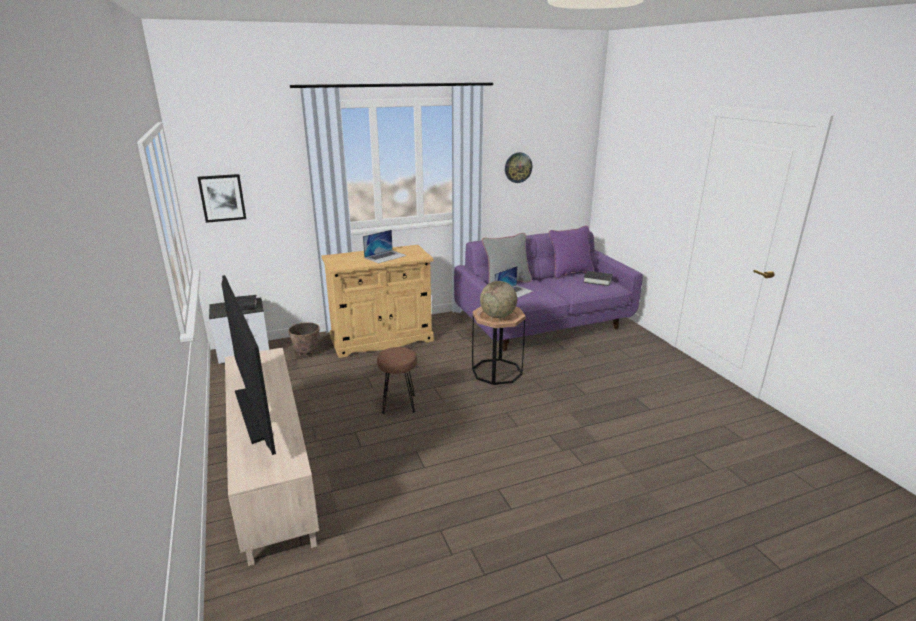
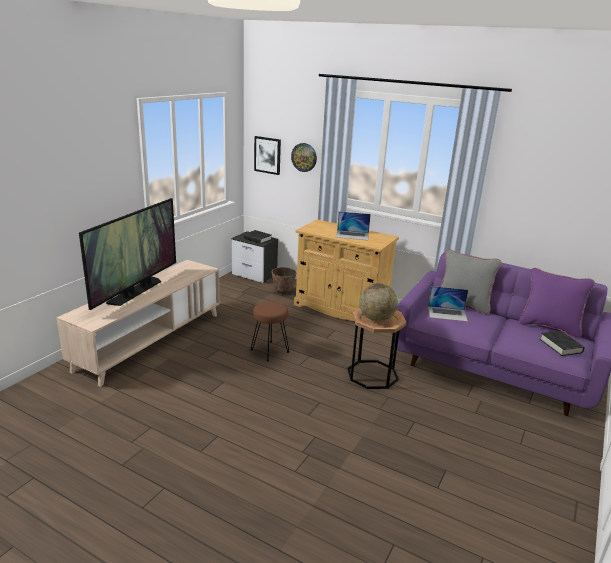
camera: 50 degrees right, 0 degrees up
(518, 167) = (537, 189): wall clock -> wall clock (304, 157)

